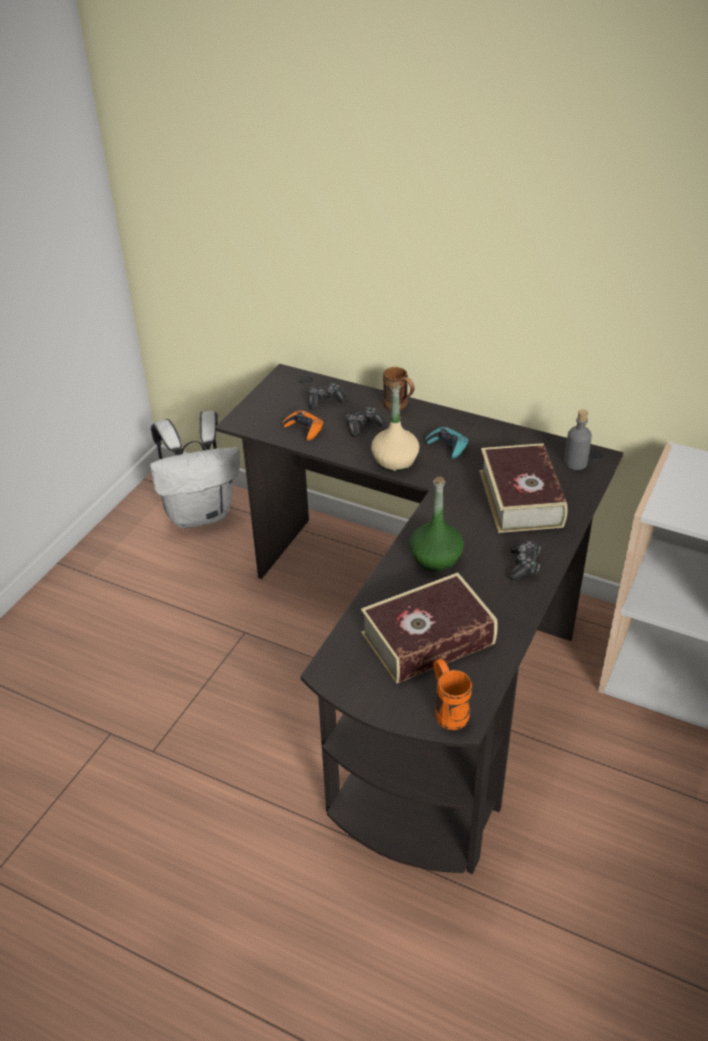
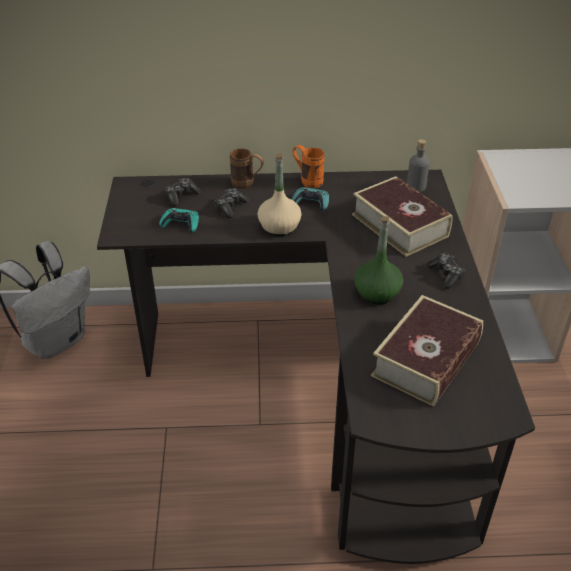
camera: 30 degrees left, 0 degrees up
(304, 429) = (180, 224): orange game controller -> turquoise game controller
(448, 710) = (490, 411): orange mug -> orange mug (307, 180)

